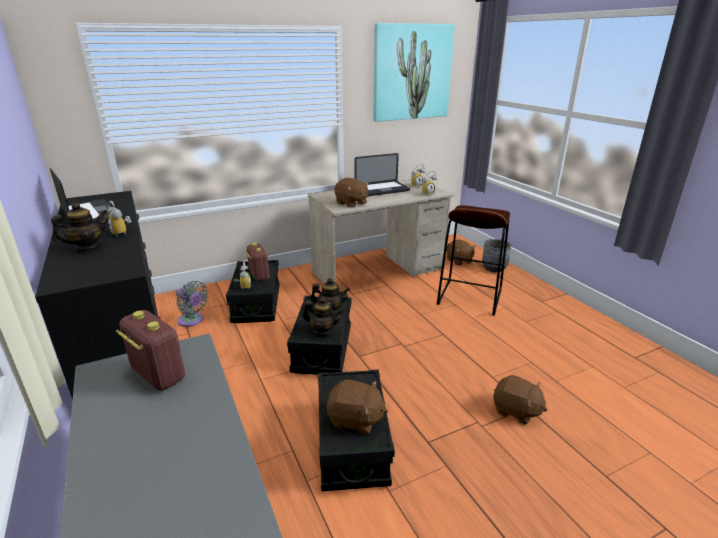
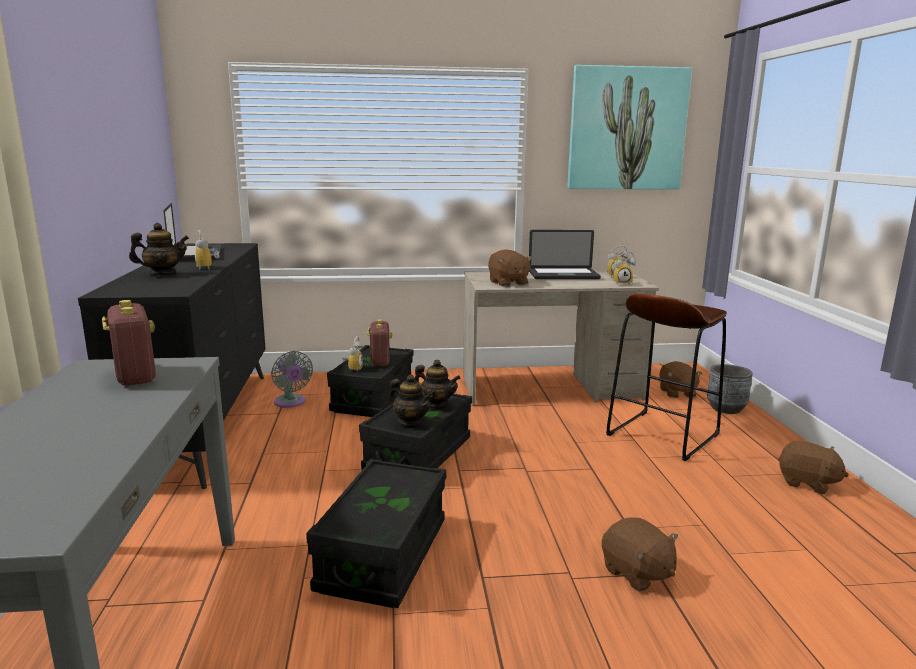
camera: 20 degrees right, 10 degrees down
(355, 420) = (377, 511): brown plush toy -> brown plush toy (807, 483)

